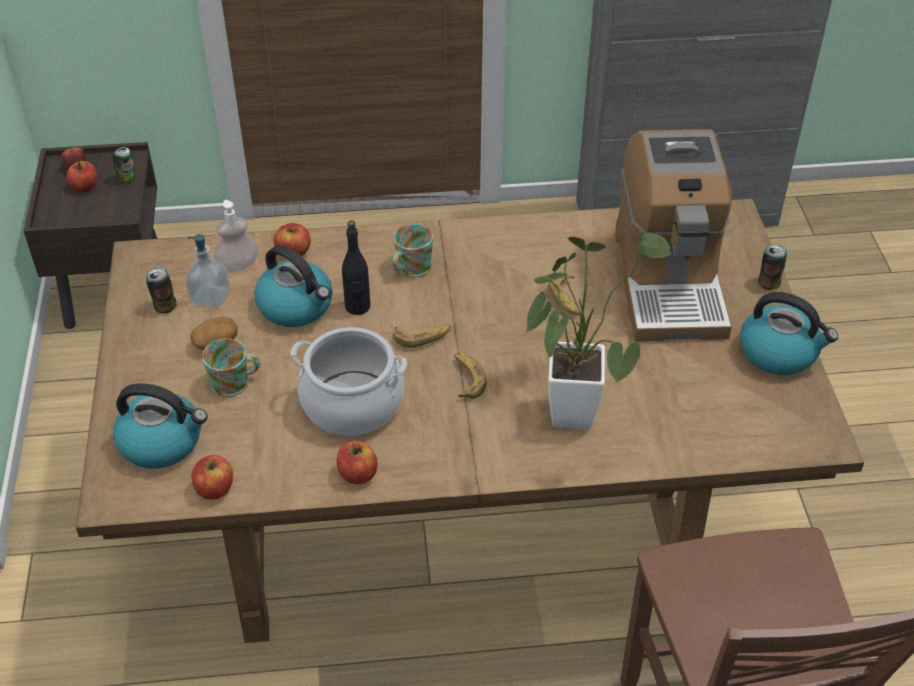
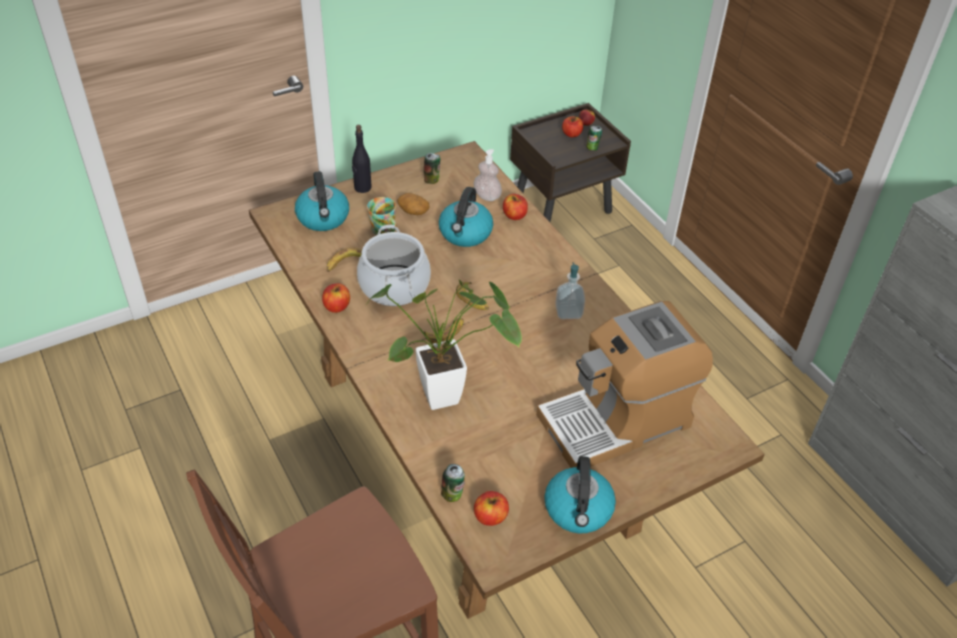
camera: 65 degrees right, 0 degrees up
(210, 297) = (450, 195): soap dispenser -> soap dispenser (568, 312)
(214, 489) = (298, 251): apple -> apple (490, 516)
(357, 307) = (482, 261): black bottle -> black bottle (362, 188)
(410, 269) = (535, 274): mug -> none
(566, 299) = (558, 364): banana -> banana (344, 263)
(769, 283) = (660, 487): can -> can (453, 494)

